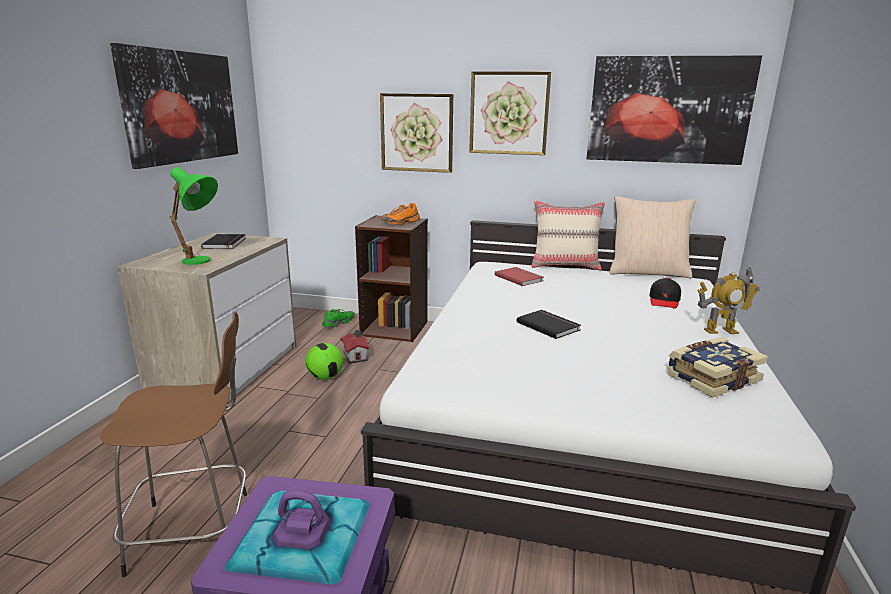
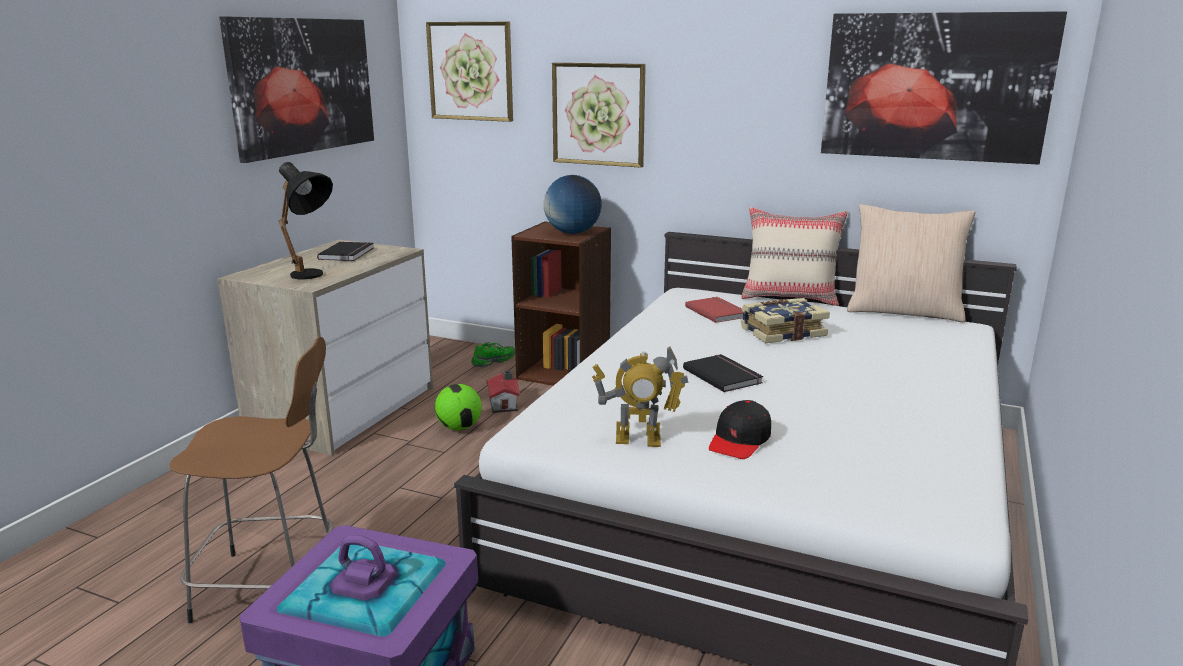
camera: 10 degrees right, 0 degrees up
(202, 262) = (312, 277): green table lamp -> black table lamp
(401, 223) = (572, 233): orange shoe -> globe
(509, 113) = (718, 90): picture -> picture (471, 71)
(664, 300) = (903, 351): black cap -> black cap (740, 441)
(711, 377) = (905, 452): book -> book (782, 332)
(720, 331) = (958, 395): toy robot -> toy robot (638, 440)

